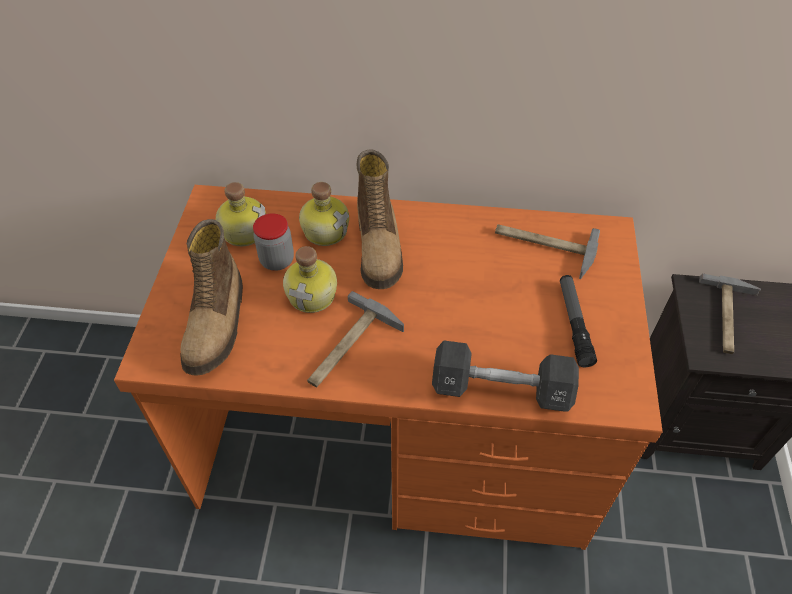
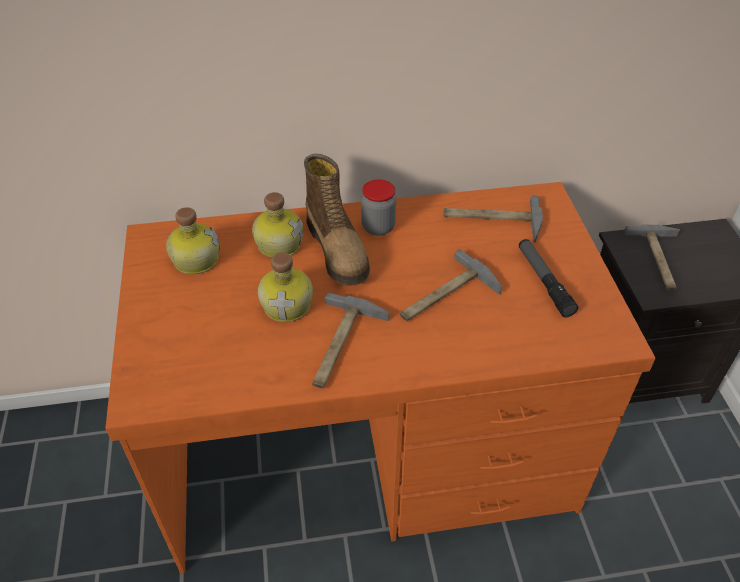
camera: 15 degrees left, 5 degrees down
(217, 324) = (199, 351): boot -> none
(277, 260) = (239, 280): jar -> jar (378, 227)
(467, 318) = (445, 296): none -> hammer
(501, 389) = (499, 352): black dumbbell -> none

